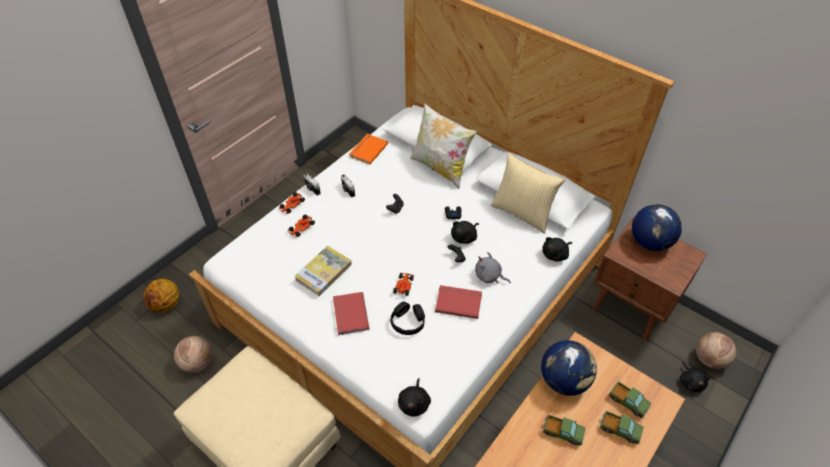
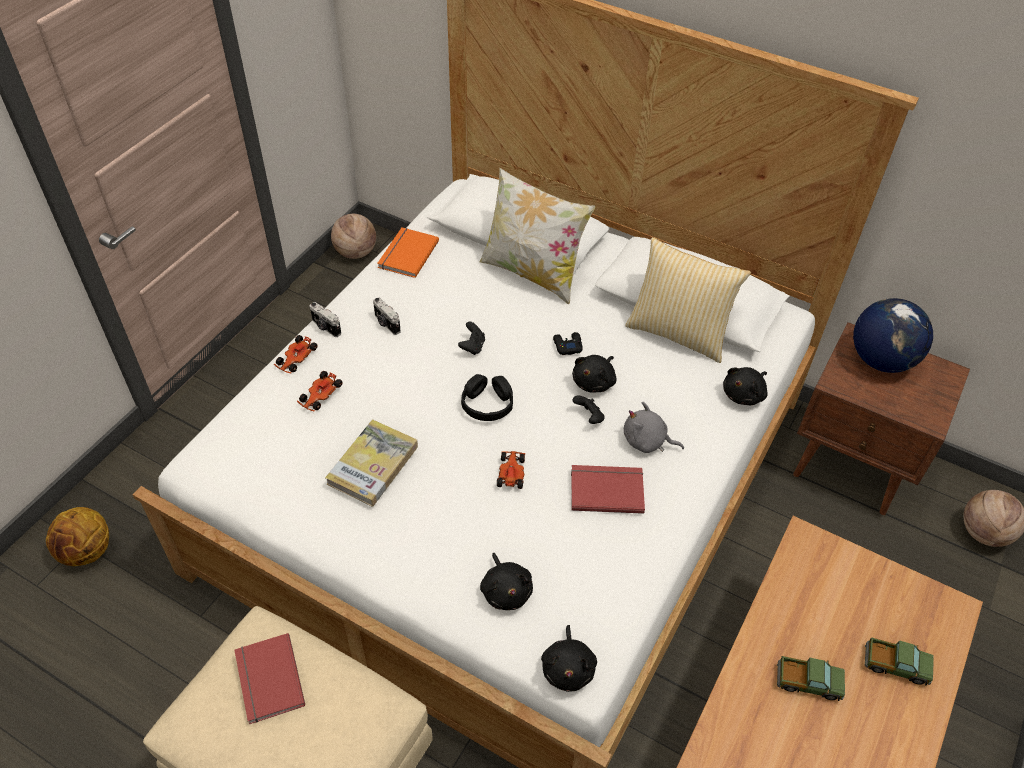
camera: 10 degrees left, 0 degrees up
(198, 363) = (160, 645): basketball -> basketball (355, 253)
(349, 314) = (429, 532): red book -> red book (267, 680)
(408, 322) = (530, 532): black headphones -> black headphones (487, 404)
(564, 380) = (792, 596): globe -> none
(628, 402) = (898, 618): toy truck -> none
(691, 382) = (963, 572): black plush toy -> black plush toy (506, 590)

